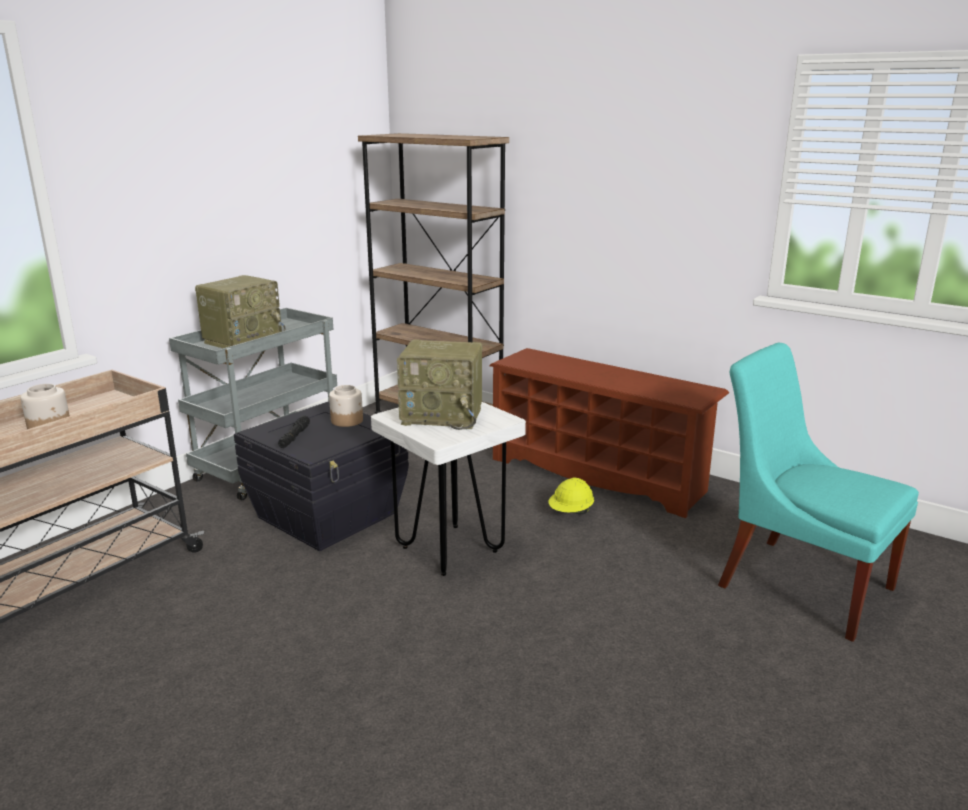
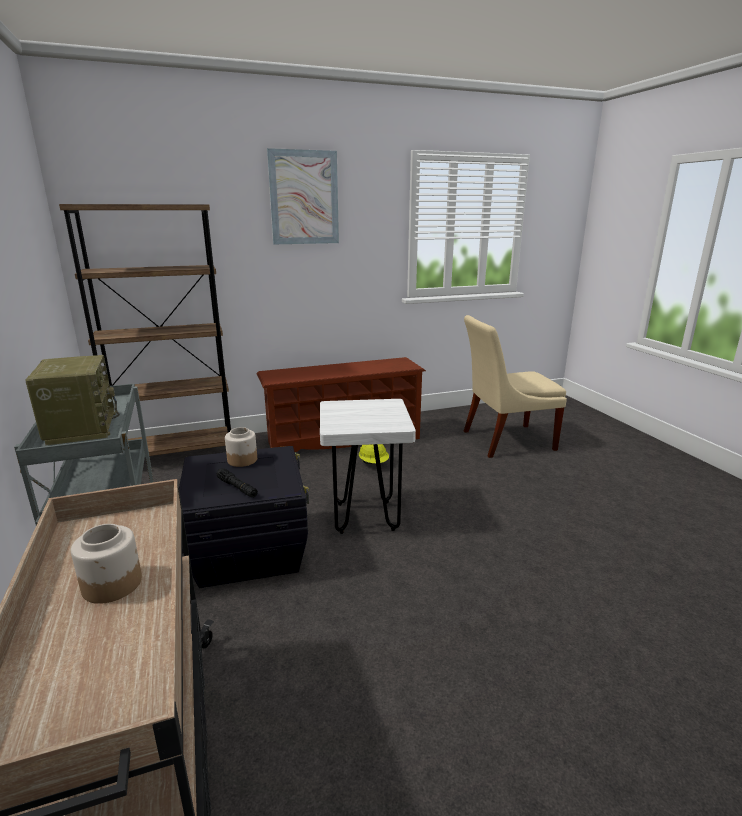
camera: 55 degrees left, 0 degrees up
(443, 416) = (360, 414): radio -> none
(623, 130) = (304, 198): none -> picture
(798, 582) = (504, 440): turquoise chair -> beige chair

